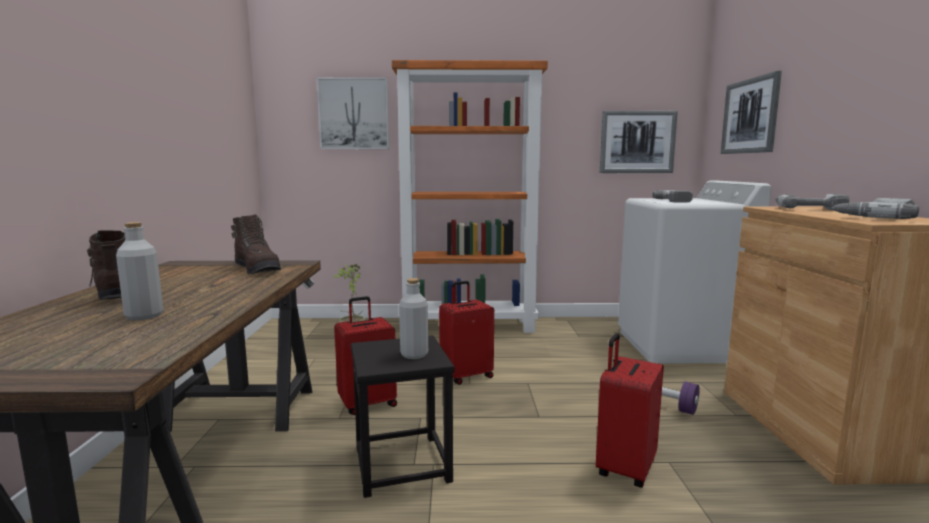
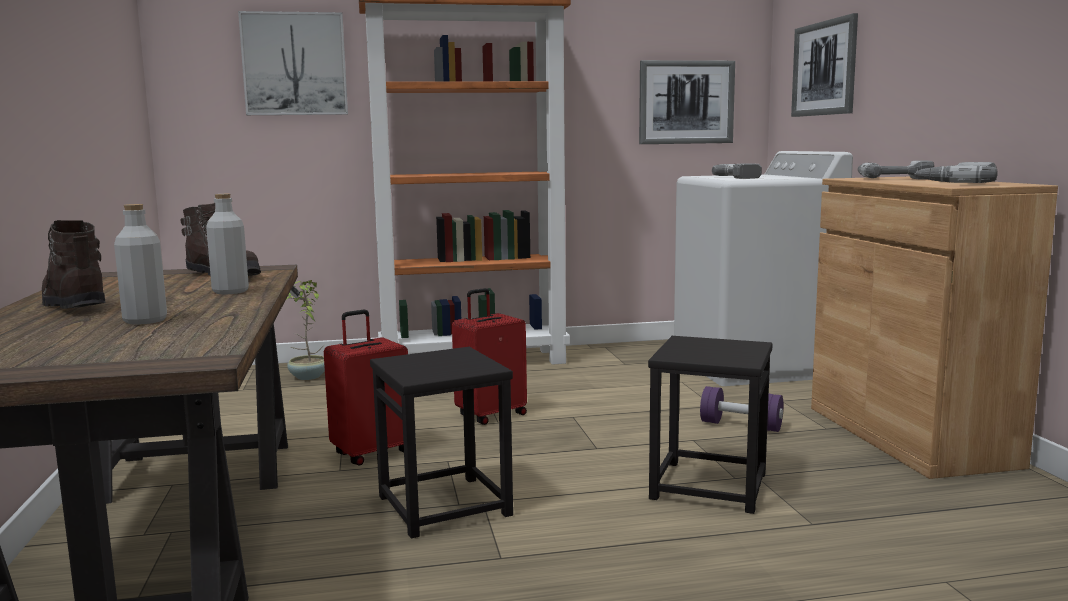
camera: 10 degrees left, 0 degrees up
(414, 355) = (458, 364): grey bottle -> grey bottle (230, 291)
(624, 468) = (708, 485): red suitcase -> black stool

